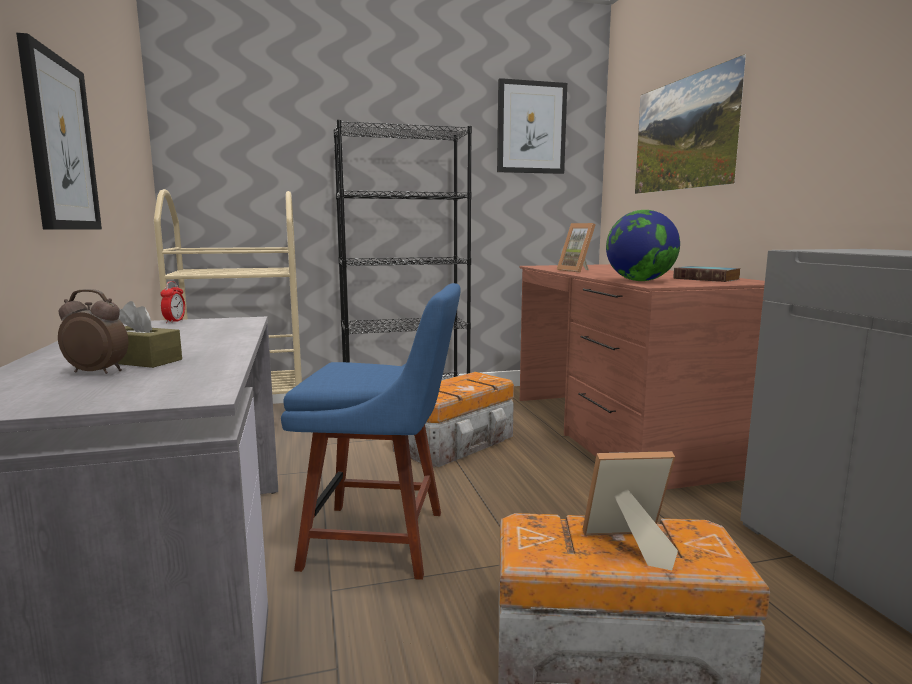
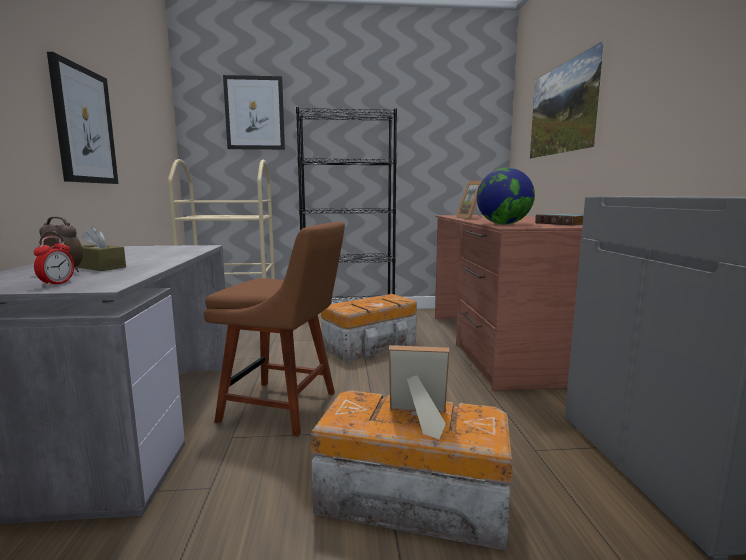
camera: 10 degrees right, 0 degrees up
(174, 321) = (157, 246): alarm clock -> alarm clock (57, 284)
(383, 540) = (284, 407): blue chair -> brown chair
(531, 128) = (451, 109): picture -> picture (255, 113)

